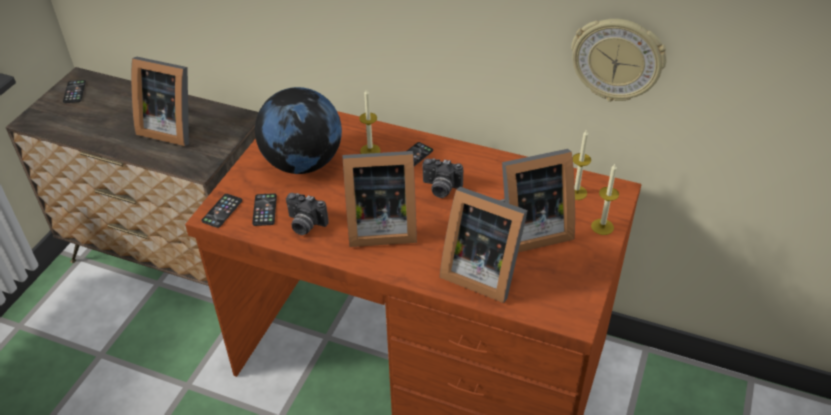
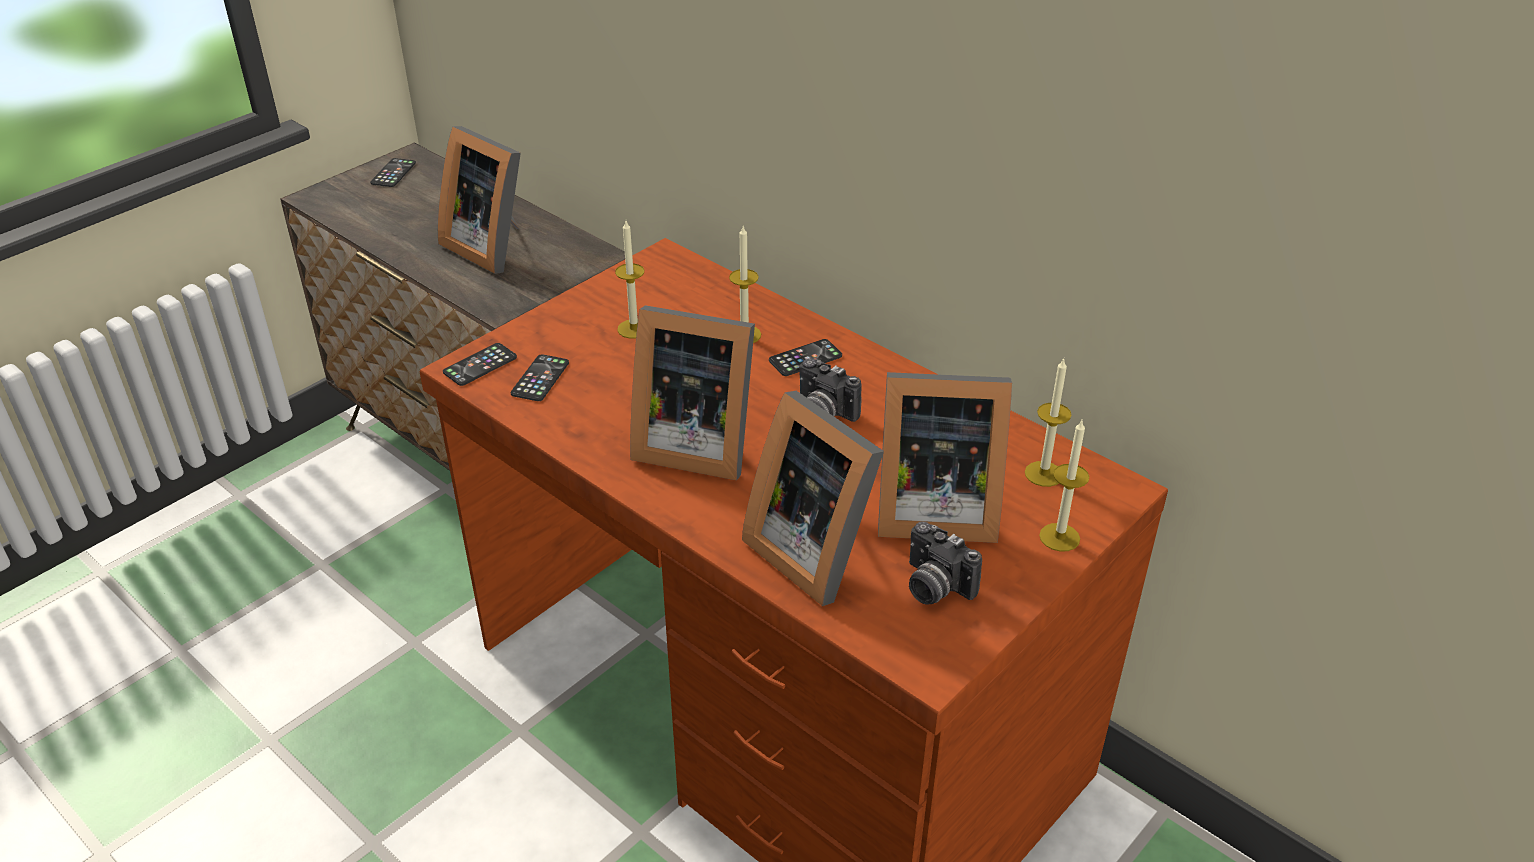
camera: 20 degrees right, 5 degrees down
(303, 163) = (634, 329): globe -> candle
(304, 225) = (585, 413): camera -> camera (933, 586)
(617, 59) = (1145, 249): wall clock -> none

